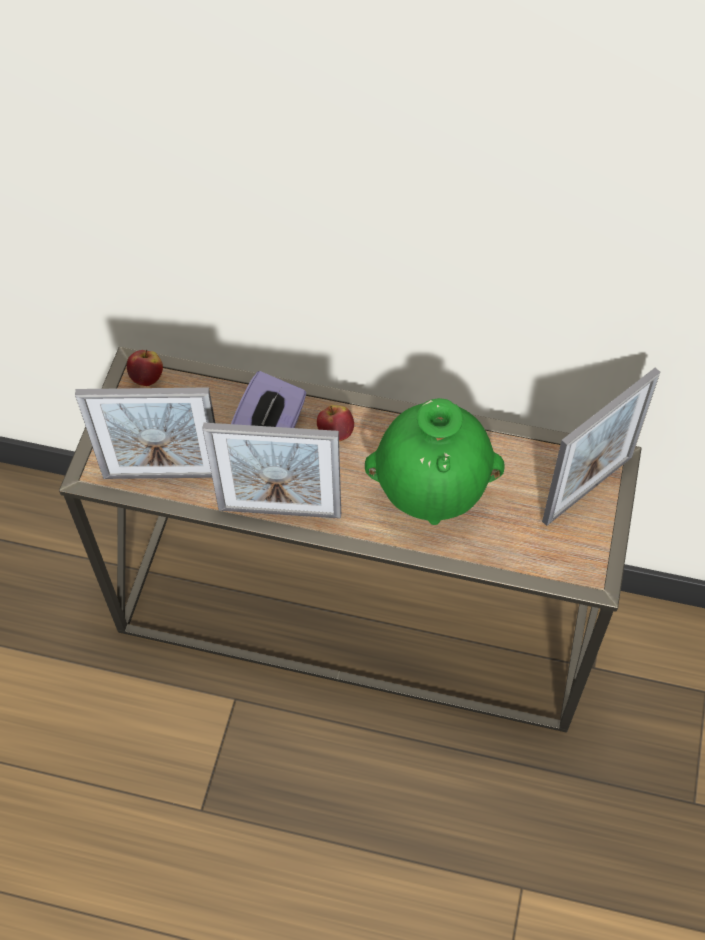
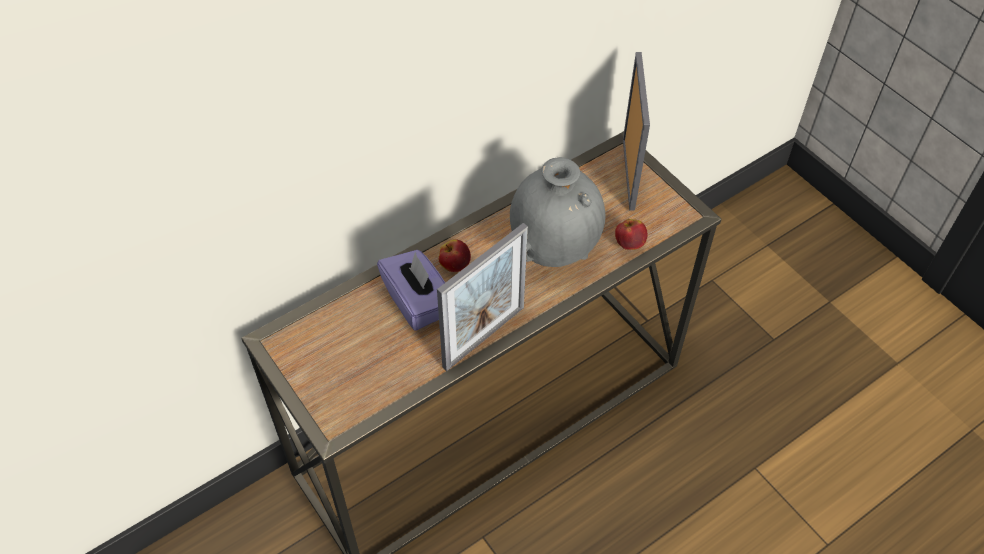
camera: 50 degrees left, 5 degrees down
(147, 377) = (289, 338): apple -> apple (629, 244)
(163, 475) = (383, 384): picture frame -> none
(433, 494) = (554, 248): green vase -> grey vase

